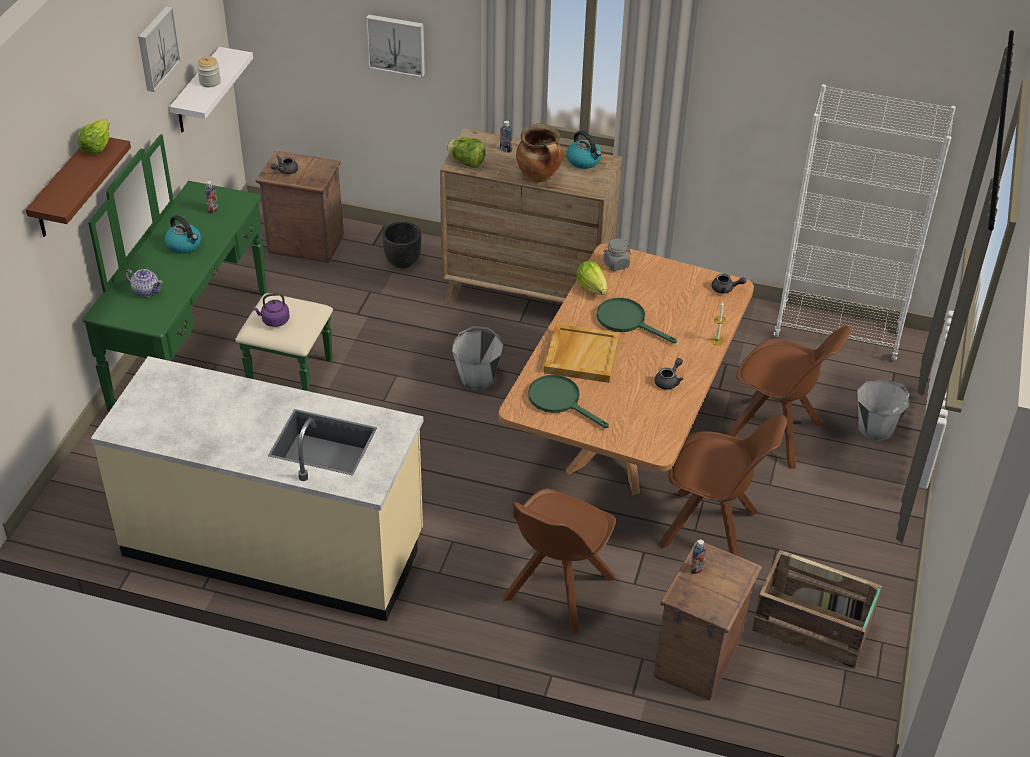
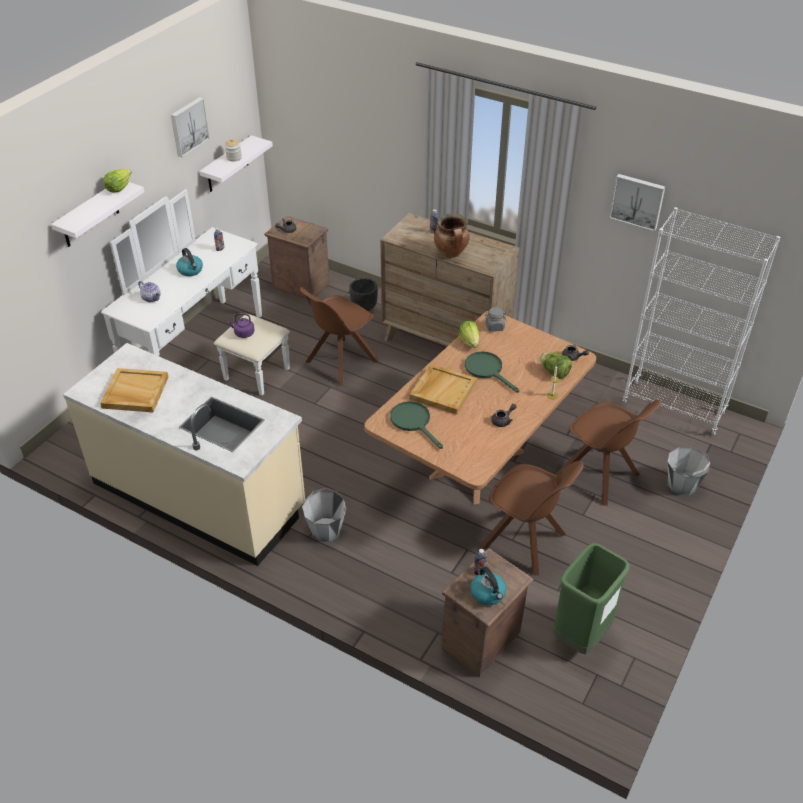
camera: 15 degrees right, 0 degrees up
(63, 189) = (90, 215): brown shelf -> white shelf
(189, 420) = (135, 392): none -> beige tray
(214, 355) = (210, 353): green dresser -> white dresser
(396, 44) = (369, 145): picture -> picture (637, 201)
(466, 162) = (401, 237): lettuce -> lettuce (554, 372)
(477, 377) = (388, 398): grey bucket -> grey bucket (326, 530)
(557, 591) = (391, 567): brown chair -> brown chair (340, 362)
(584, 161) = (489, 247): kettle -> kettle (488, 594)
(813, 628) = (581, 635): crate -> green trash can

